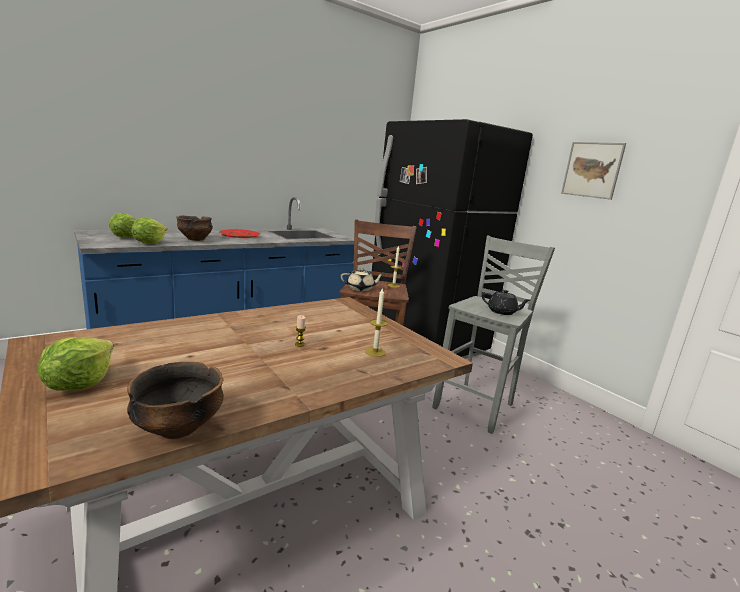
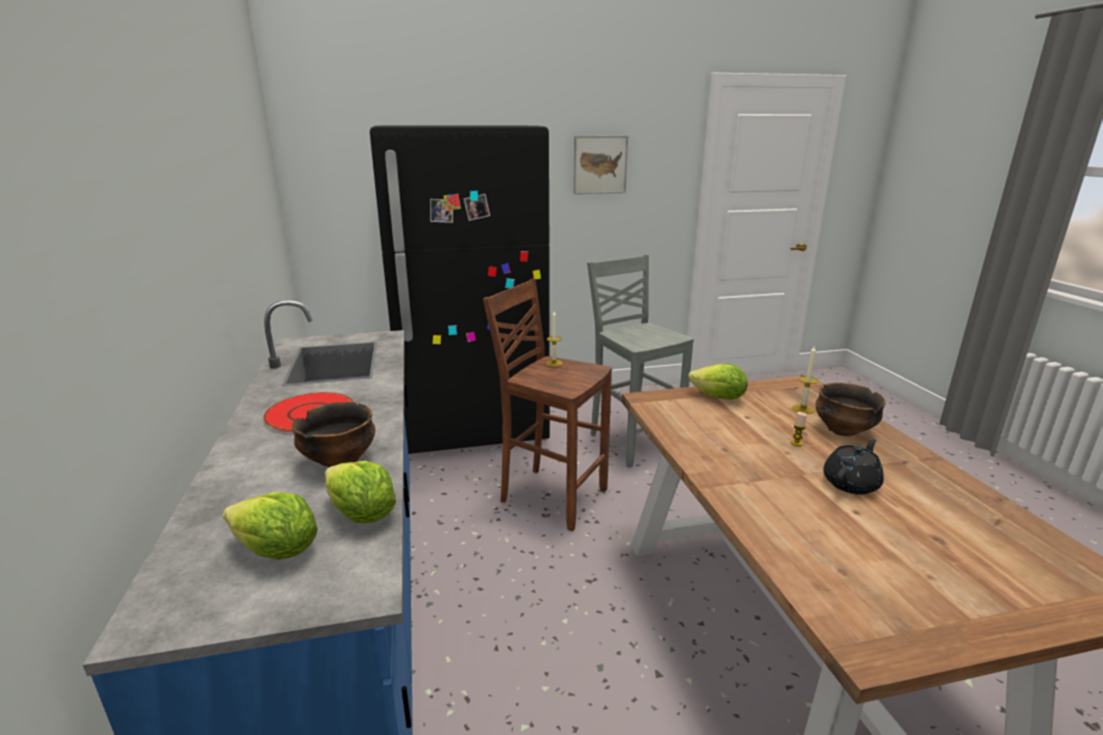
camera: 65 degrees left, 5 degrees up
(79, 384) = (970, 588): lettuce -> lettuce (718, 398)
(178, 428) = (1016, 520): bowl -> bowl (843, 430)
(360, 289) = (564, 384): beige teapot -> none
(502, 312) = (655, 334): black teapot -> black teapot (851, 483)

